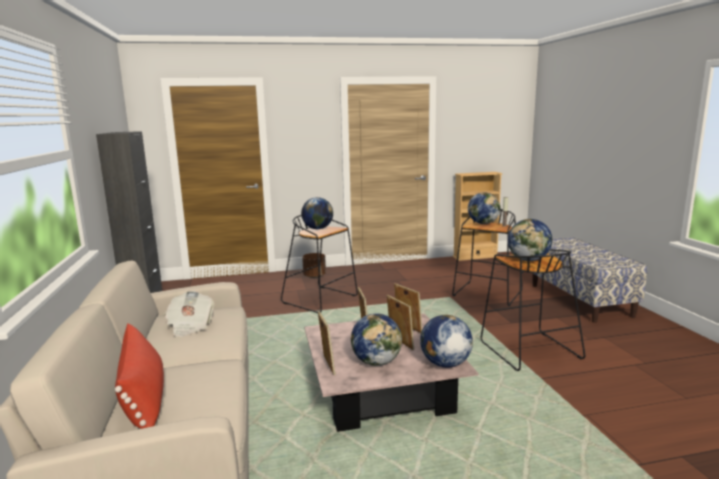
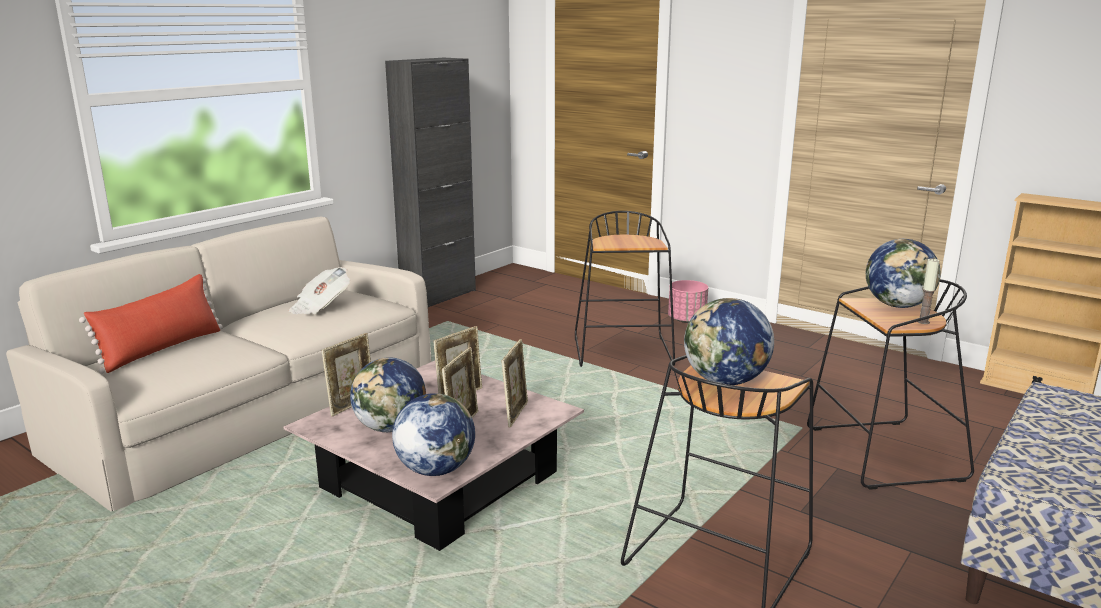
camera: 50 degrees right, 5 degrees up
(314, 276) = (687, 320): brown planter -> pink planter
(317, 229) = (631, 238): globe -> none

